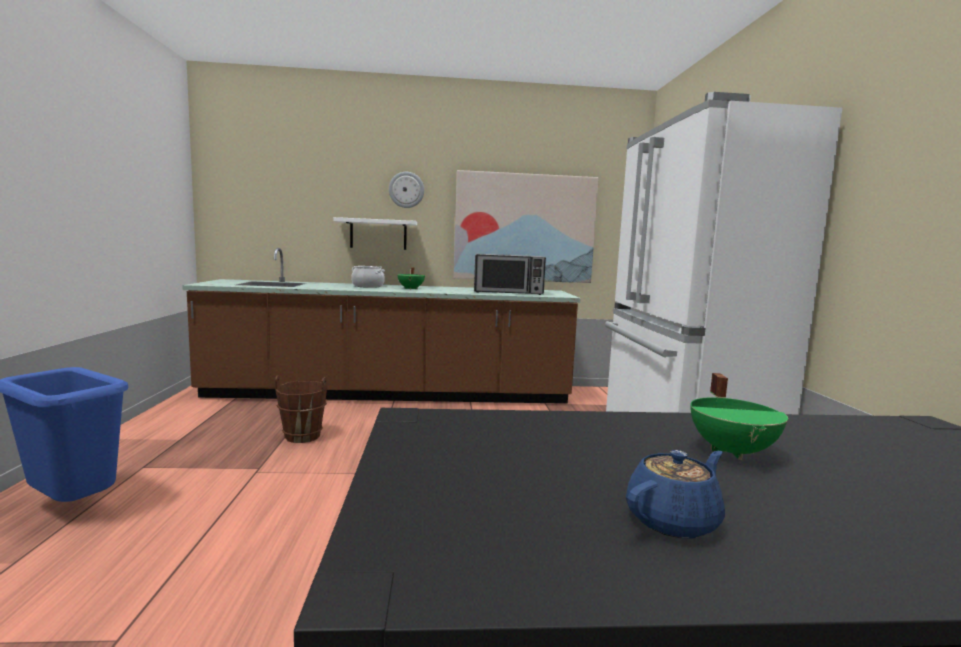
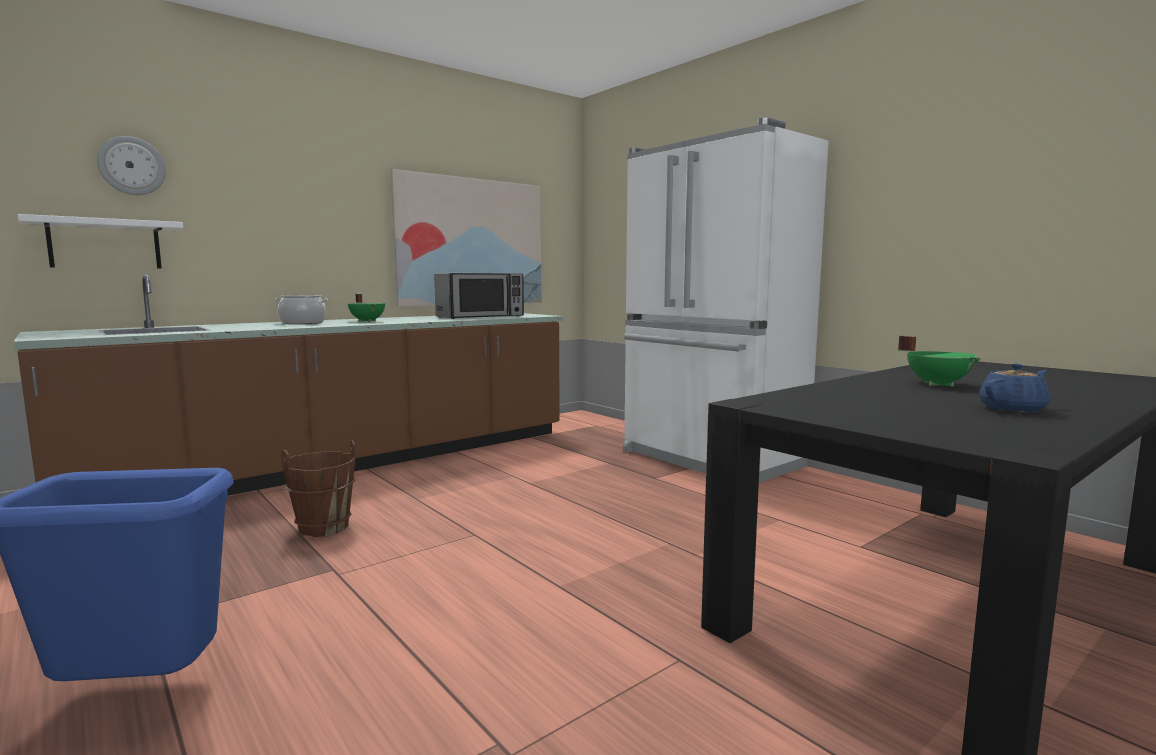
camera: 35 degrees left, 0 degrees up
(378, 234) = (293, 252): white shelf -> white shelf (105, 244)
(406, 190) = (327, 191): wall clock -> wall clock (132, 166)
(673, 520) = (1013, 409): blue teapot -> blue teapot turned 45 degrees clockwise

